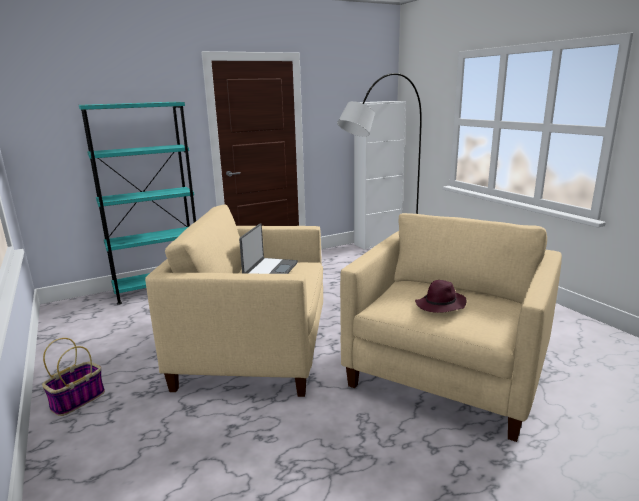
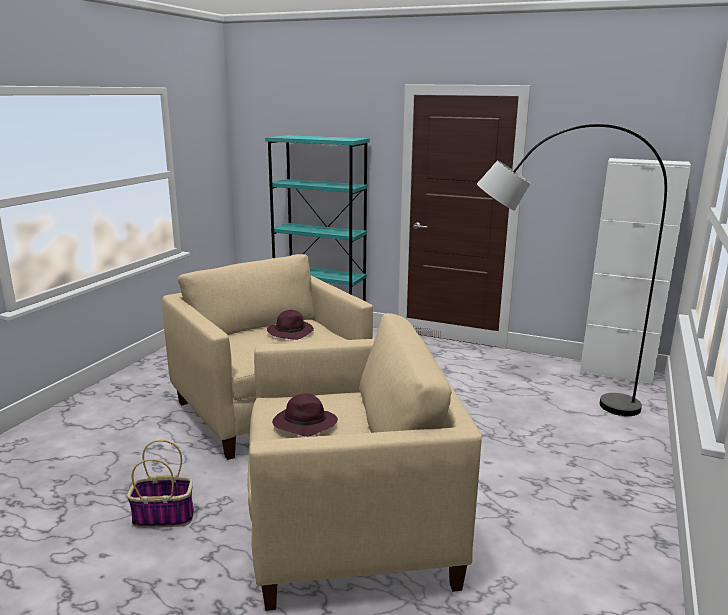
camera: 50 degrees right, 0 degrees up
(78, 399) = (141, 378): basket -> basket (165, 516)
(270, 270) = (291, 332): laptop -> purple hat

